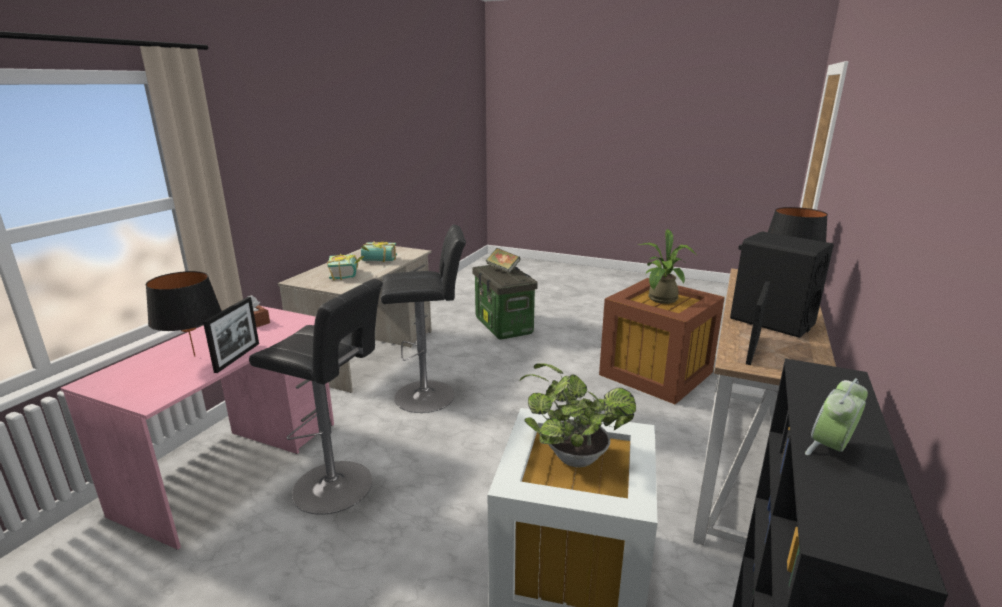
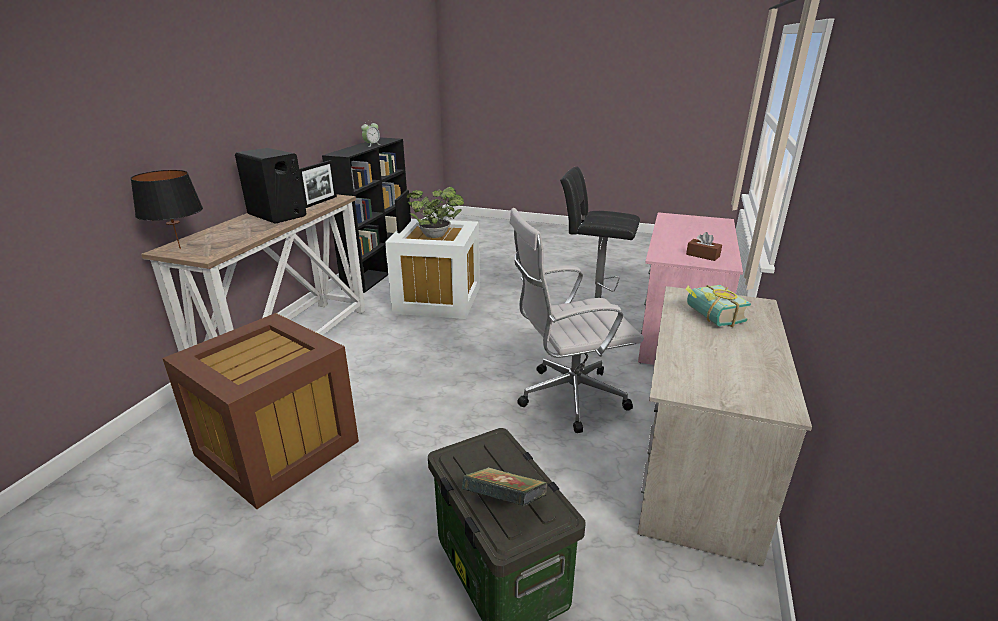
camera: 175 degrees right, 5 degrees up
(195, 356) = (693, 233): black table lamp -> none
(237, 357) = (662, 233): picture frame -> picture frame (404, 226)
(378, 261) = (708, 352): book -> none
(429, 395) = (567, 398): black stool -> white office chair
(661, 300) = (258, 359): potted plant -> none

